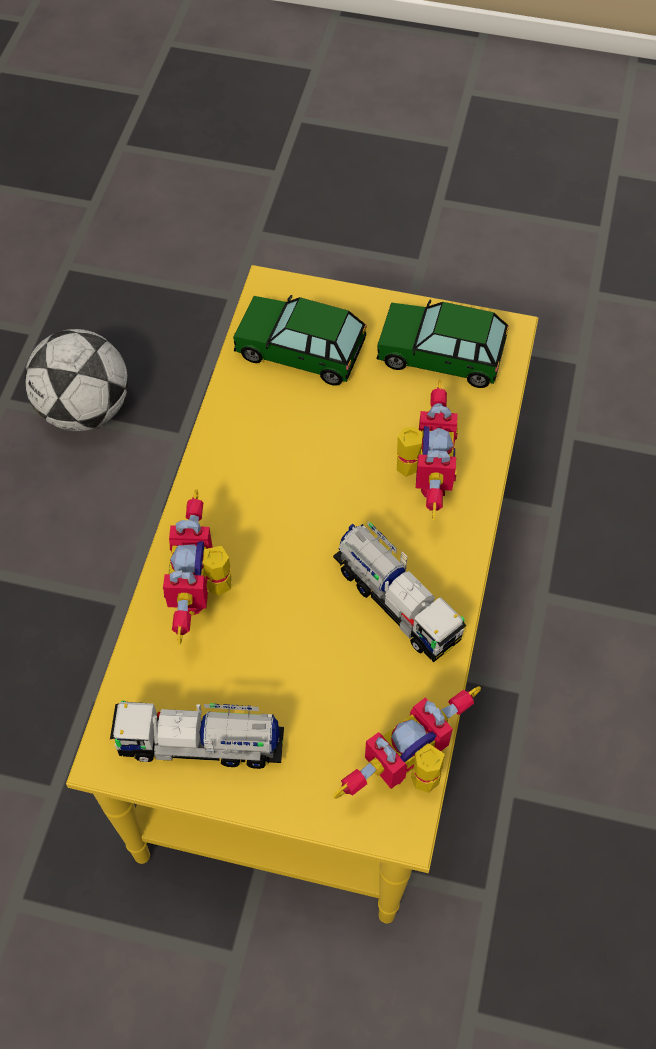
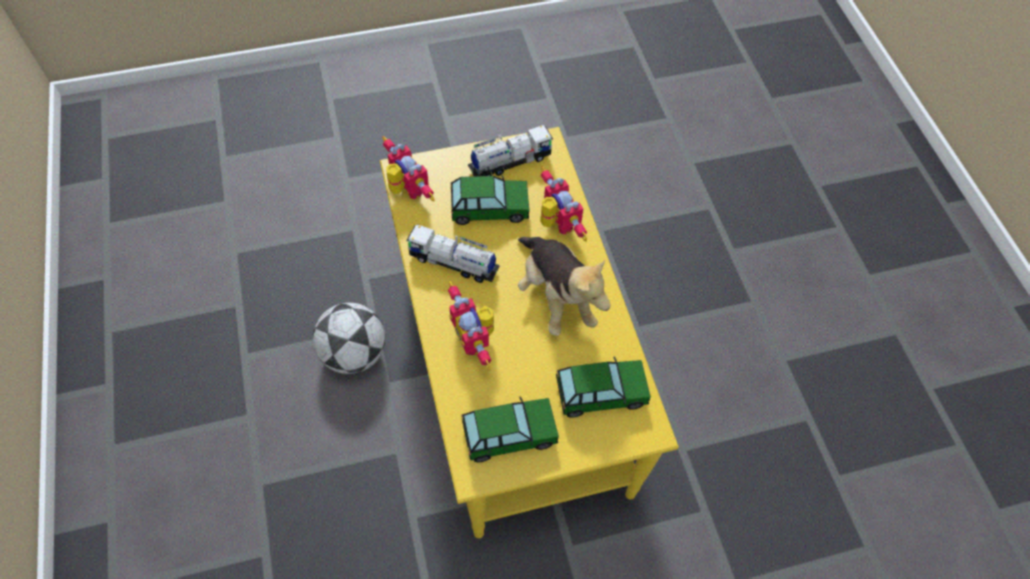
camera: 150 degrees right, 0 degrees up
(85, 410) = (755, 436): football -> football (354, 354)
(277, 486) = (555, 296): none -> plush toy
(287, 672) = (489, 207): none -> toy car
(411, 772) = (406, 191): toy robot -> toy robot turned 60 degrees counterclockwise

